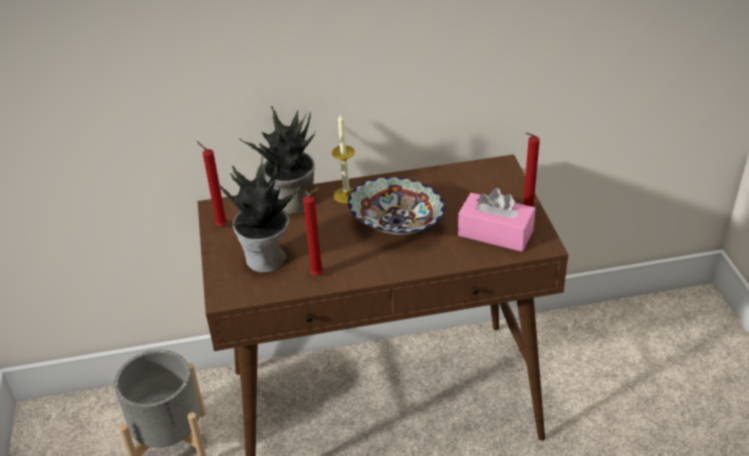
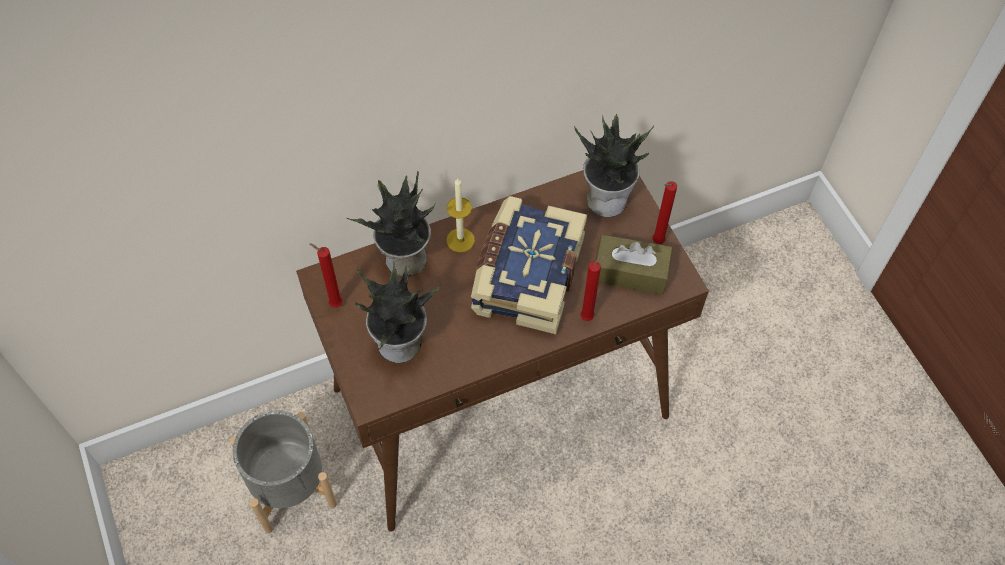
camera: 15 degrees left, 20 degrees up
(319, 274) = (462, 356): red candle -> red candle (589, 317)
(397, 224) = (526, 275): bowl -> book
(487, 181) = (607, 198): none -> potted plant
(495, 233) = (630, 272): pink tissue box -> brown tissue box

